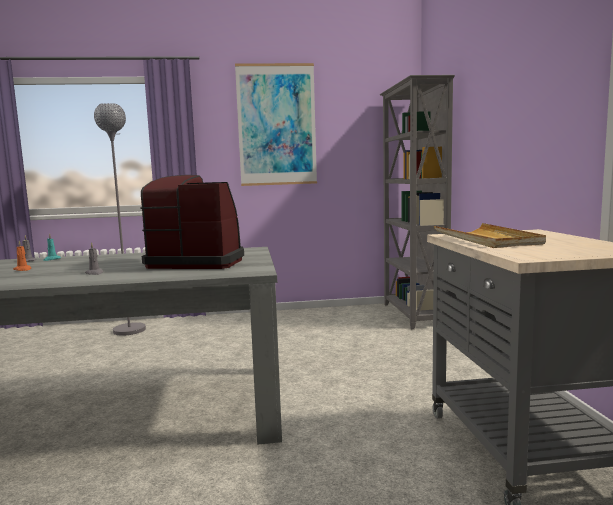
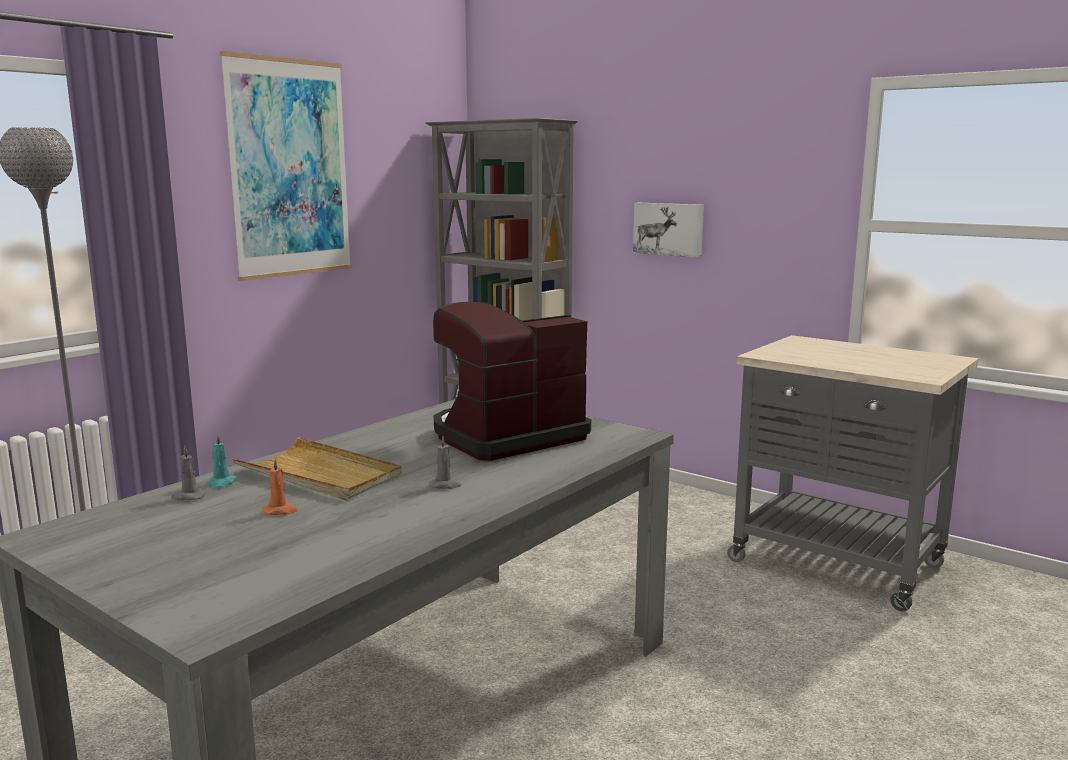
camera: 45 degrees left, 5 degrees up
(486, 239) = (817, 358): beige tray -> beige tray (319, 474)
(496, 147) = (669, 229): none -> picture

